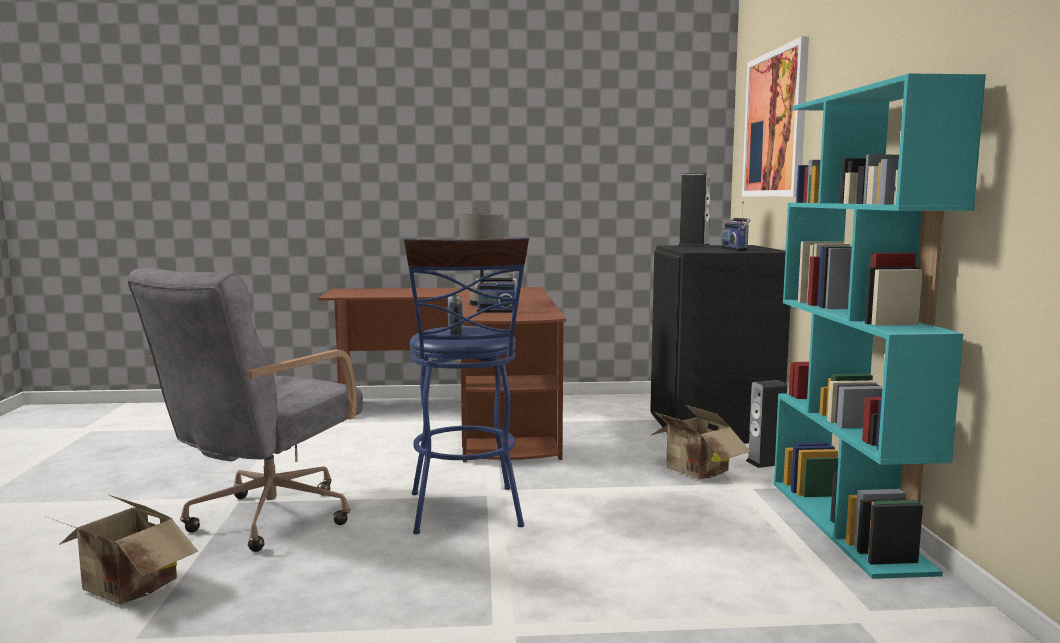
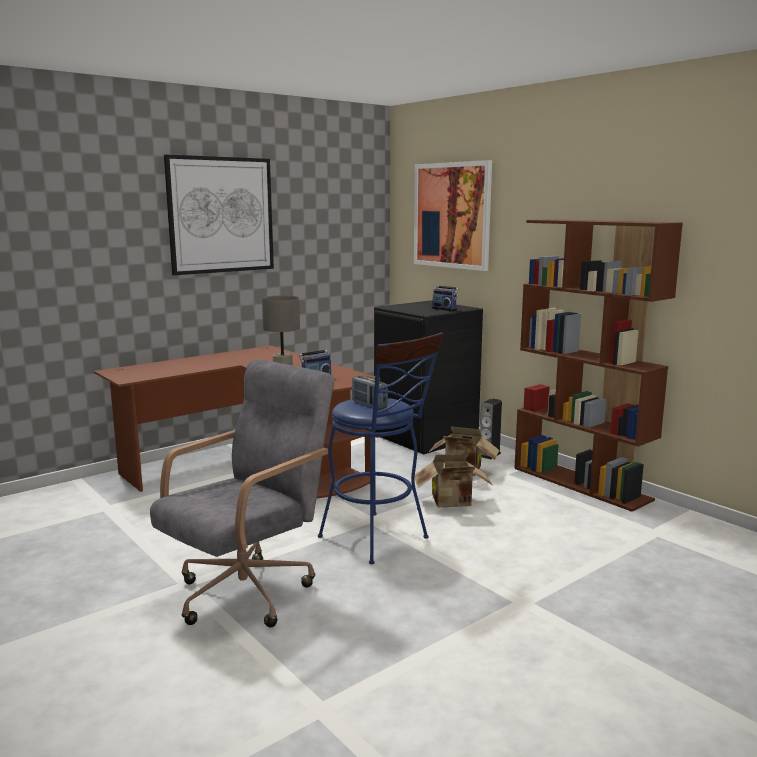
camera: 35 degrees left, 5 degrees up
(125, 590) = (245, 676): cardboard box -> cardboard box (453, 503)
(264, 522) = (250, 592): grey office chair -> grey office chair turned 135 degrees counterclockwise
(488, 131) = (221, 215): none -> picture
(693, 246) = (403, 306): speaker -> none
(848, 524) = (581, 483): turquoise bookcase -> brown bookcase

